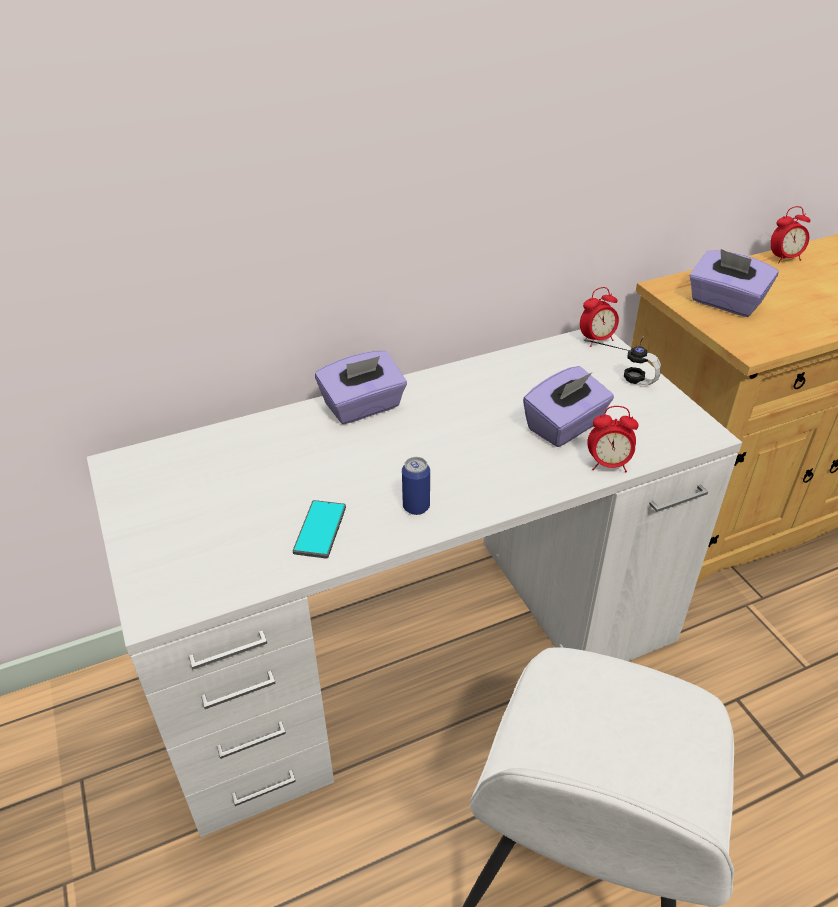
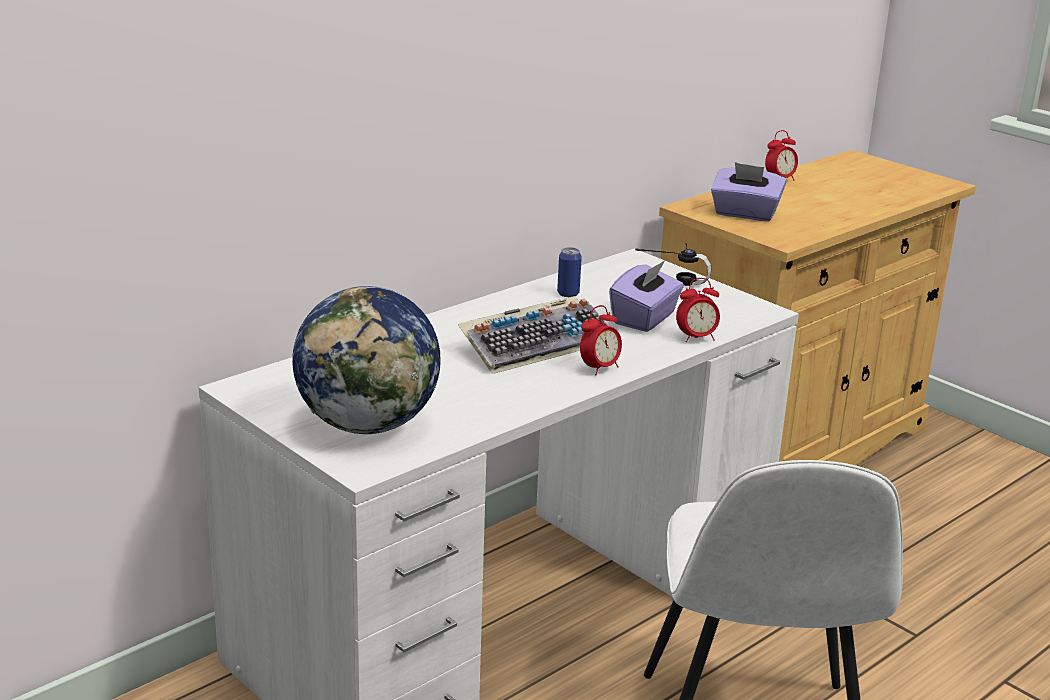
camera: 20 degrees left, 15 degrees down
(201, 541) = (368, 425): none -> globe
(320, 529) = (473, 405): phone -> none
(363, 407) = (449, 325): purple tissue box -> none
(416, 507) = (548, 381): can -> can (568, 294)
(432, 449) = (536, 345): none -> keyboard
(596, 340) = (636, 259): alarm clock -> alarm clock (599, 368)

